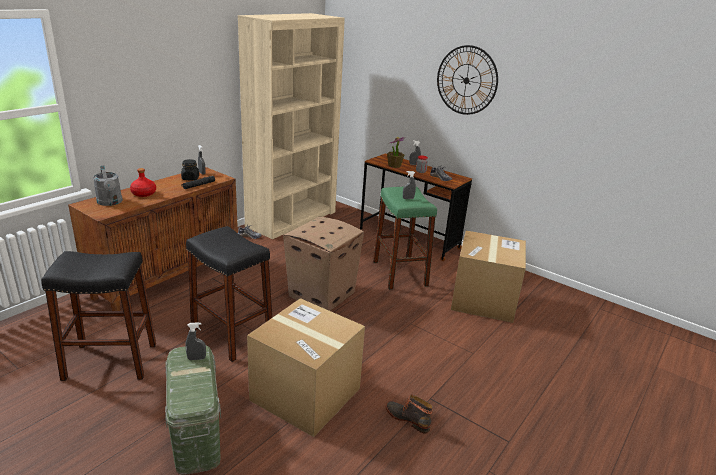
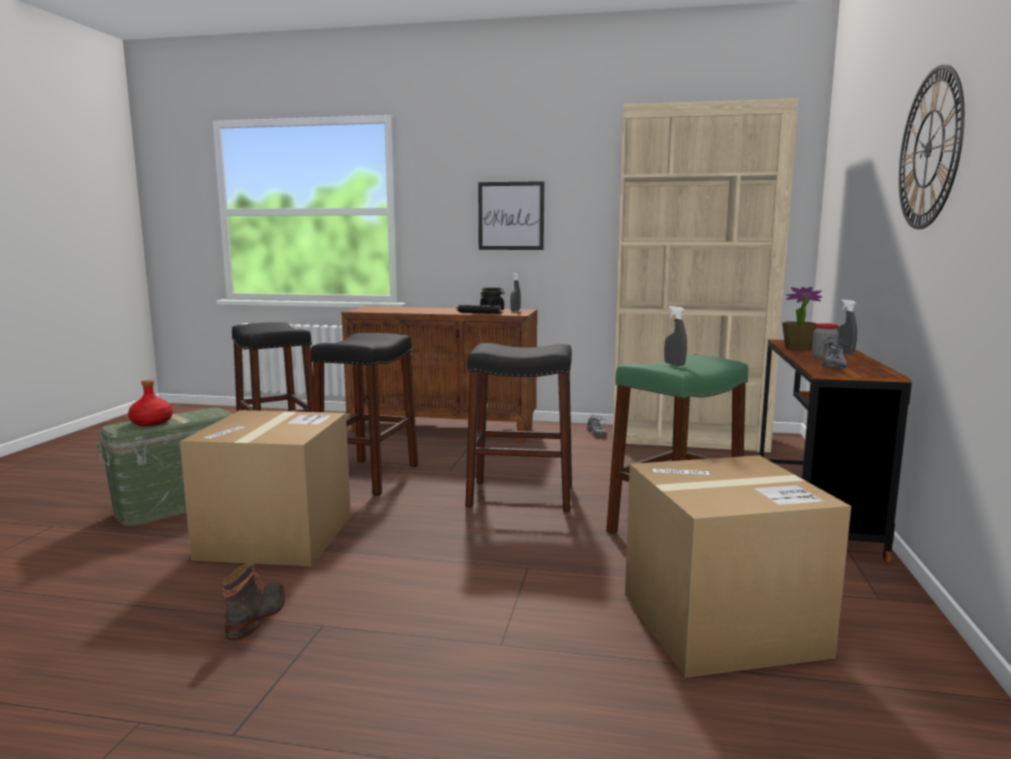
camera: 65 degrees right, 15 degrees down
(110, 202) = (386, 309): grey watering can -> none
(144, 194) = (423, 309): red bottle -> red bottle (151, 422)
(167, 96) = (511, 216): none -> picture
(196, 358) = (202, 415): grey spray bottle -> none
(322, 294) = (521, 495): cardboard box -> black stool

